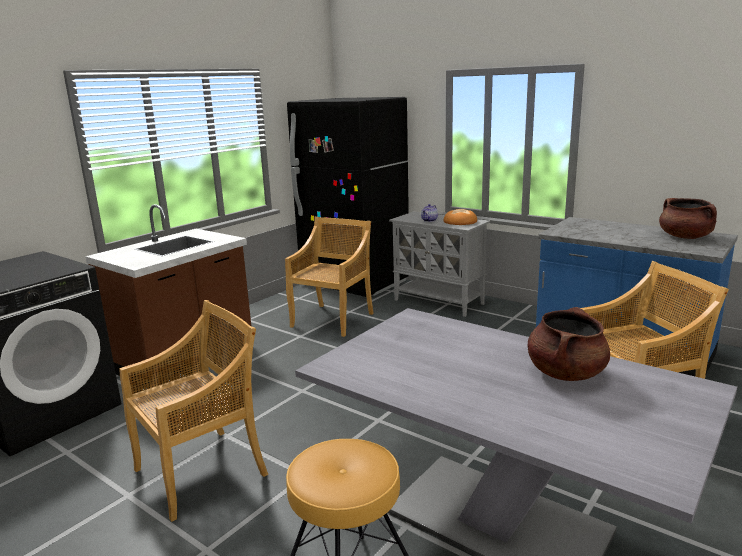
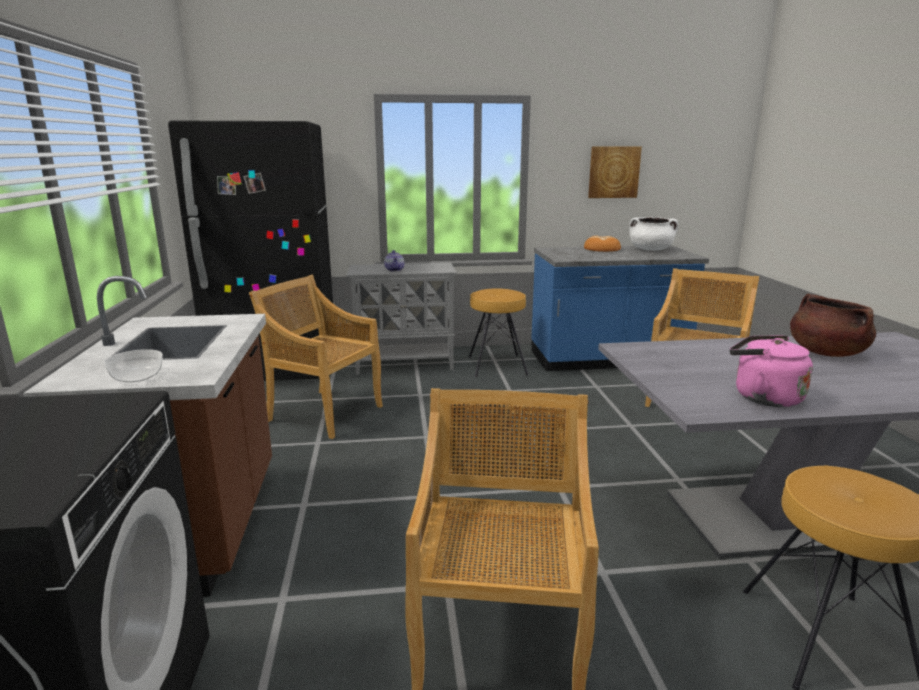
camera: 45 degrees left, 0 degrees up
(124, 259) = (137, 376): none -> bowl
(333, 319) = (324, 413): beige chair -> beige chair turned 45 degrees counterclockwise
(391, 377) = (762, 397): none -> pink kettle
(460, 222) = (427, 267): bread -> bread (602, 249)
(506, 323) = (496, 365): none -> brown stool
(677, 144) = (613, 172): none -> picture
(685, 237) = (650, 250): brown cooking pot -> white cooking pot

